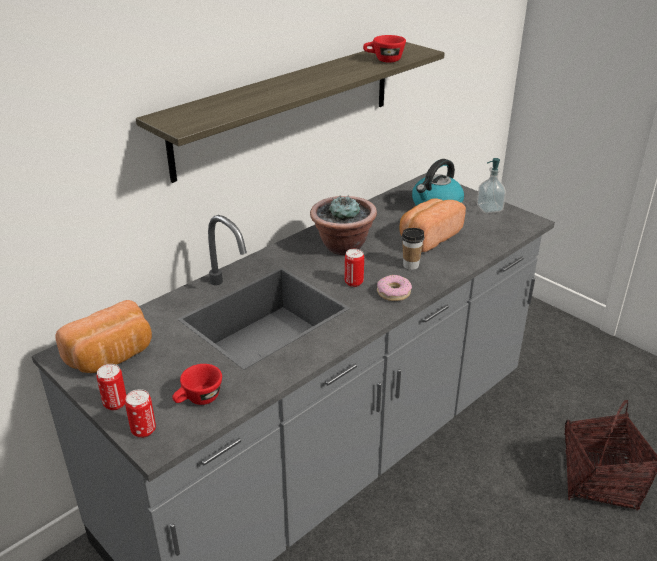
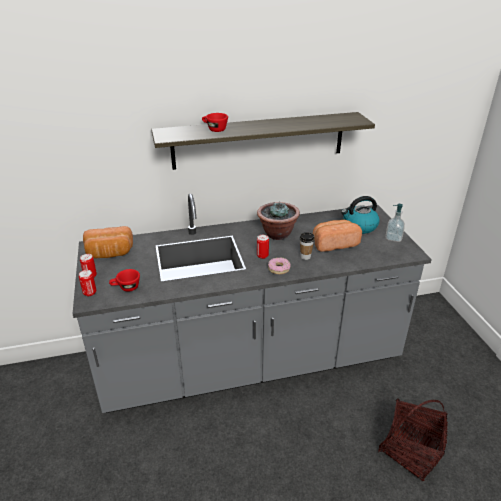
camera: 30 degrees right, 0 degrees up
(383, 60) = (327, 122): red cup -> red cup (214, 129)

